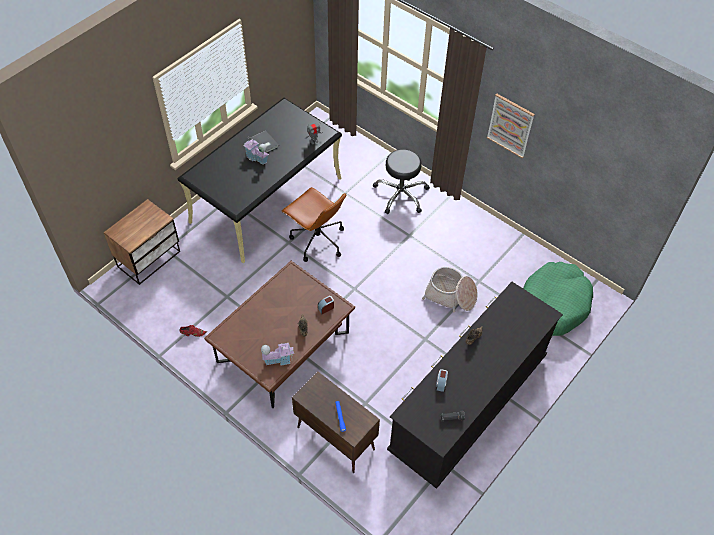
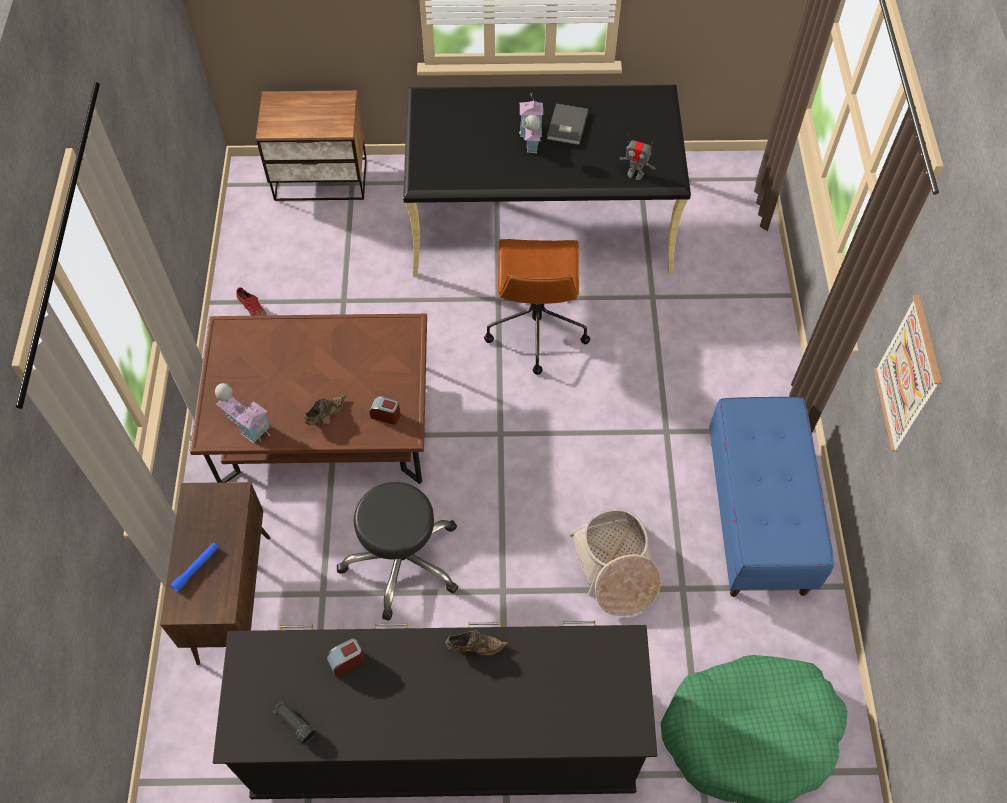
camera: 50 degrees right, 5 degrees up
(401, 194) = (729, 365): black stool -> black stool (402, 560)
(472, 236) = (757, 516): none -> blue bench

